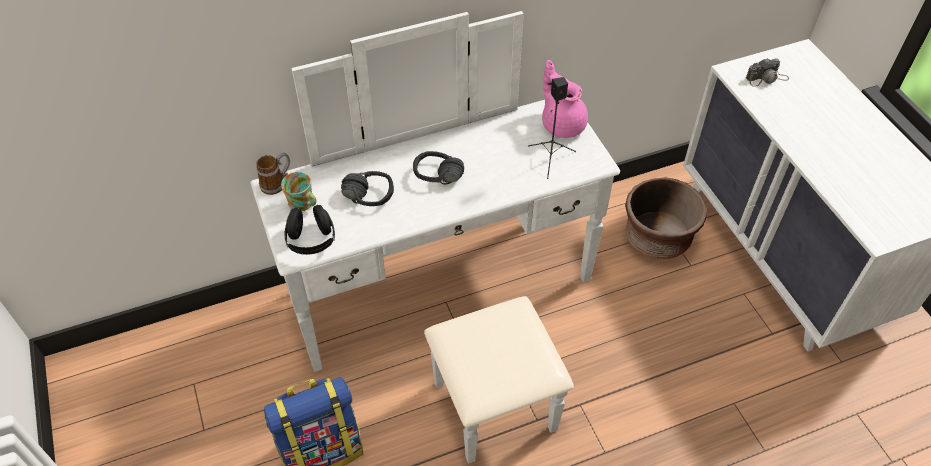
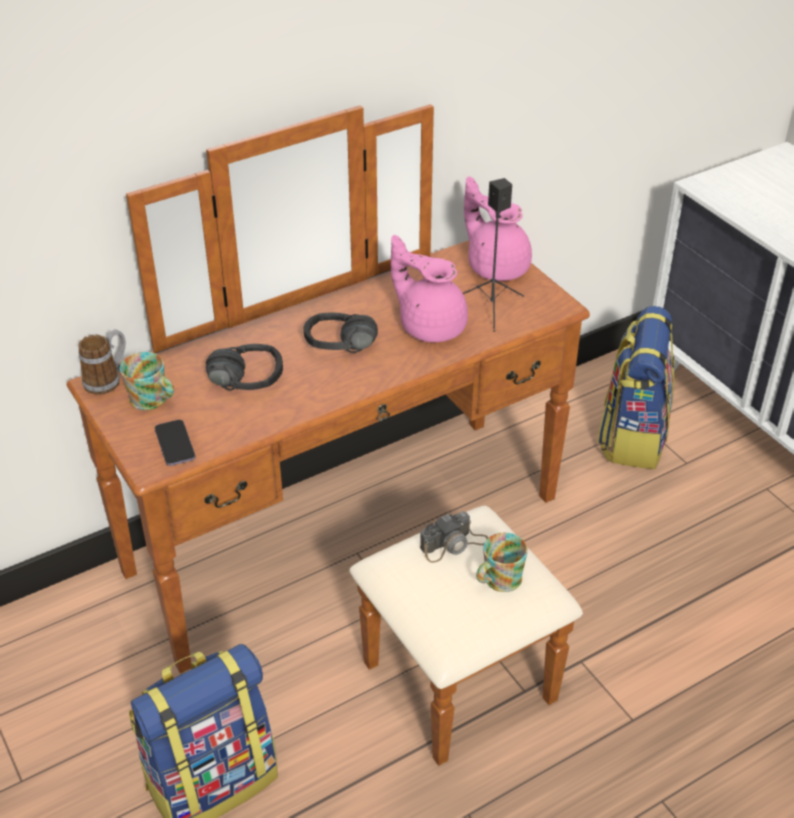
camera: 10 degrees left, 10 degrees down
(311, 240) = (175, 444): black headphones -> phone
(453, 311) = (370, 564): white dresser -> brown dresser
(504, 168) = (430, 325): none -> pink teapot
(519, 357) = (498, 580): none -> mug
(657, 238) = (632, 436): brown planter -> backpack
(767, 78) = (749, 188): camera -> camera (454, 544)

